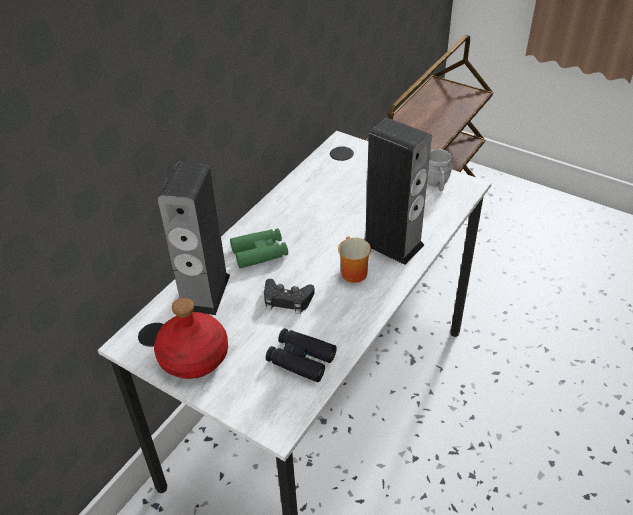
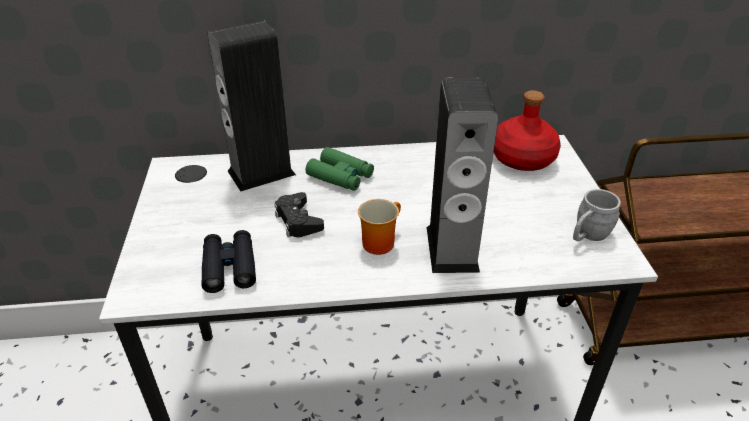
camera: 50 degrees right, 5 degrees down
(194, 356) = (182, 205): red bottle -> red bottle (523, 158)

